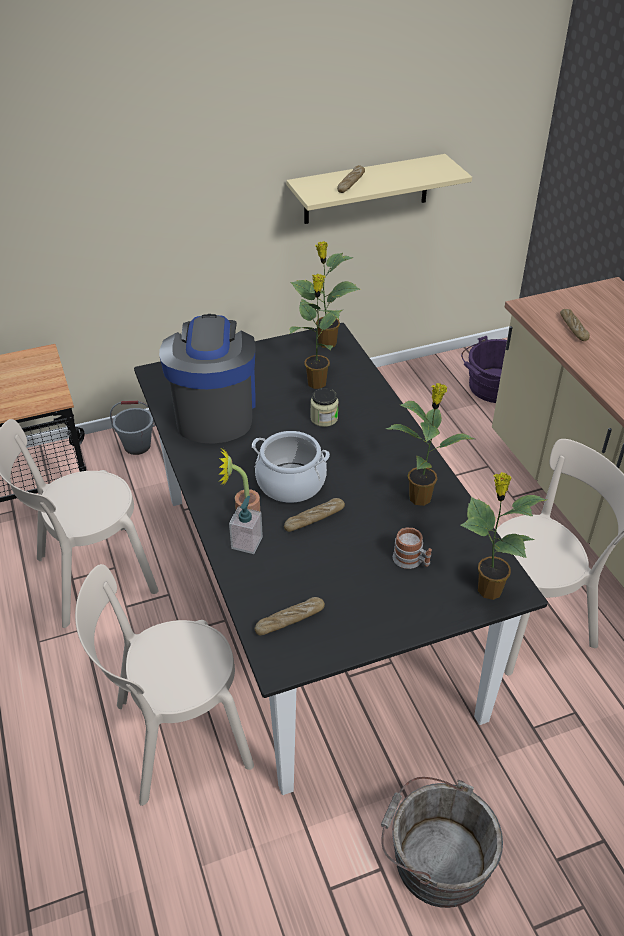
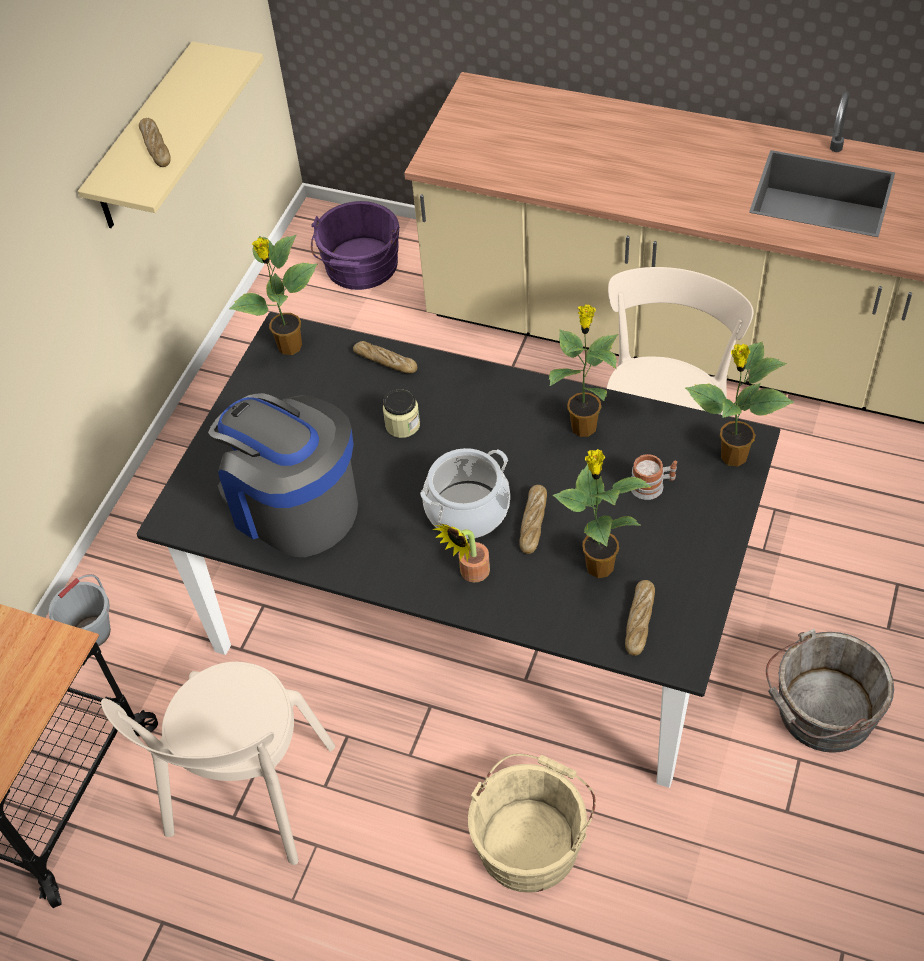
camera: 45 degrees left, 10 degrees up
(175, 737) = (531, 838): beige chair -> beige bucket
(247, 542) = (513, 594): soap dispenser -> none
(317, 382) = (341, 395): potted plant -> potted plant (598, 565)
(573, 329) = (499, 158): bread -> bread (385, 362)

